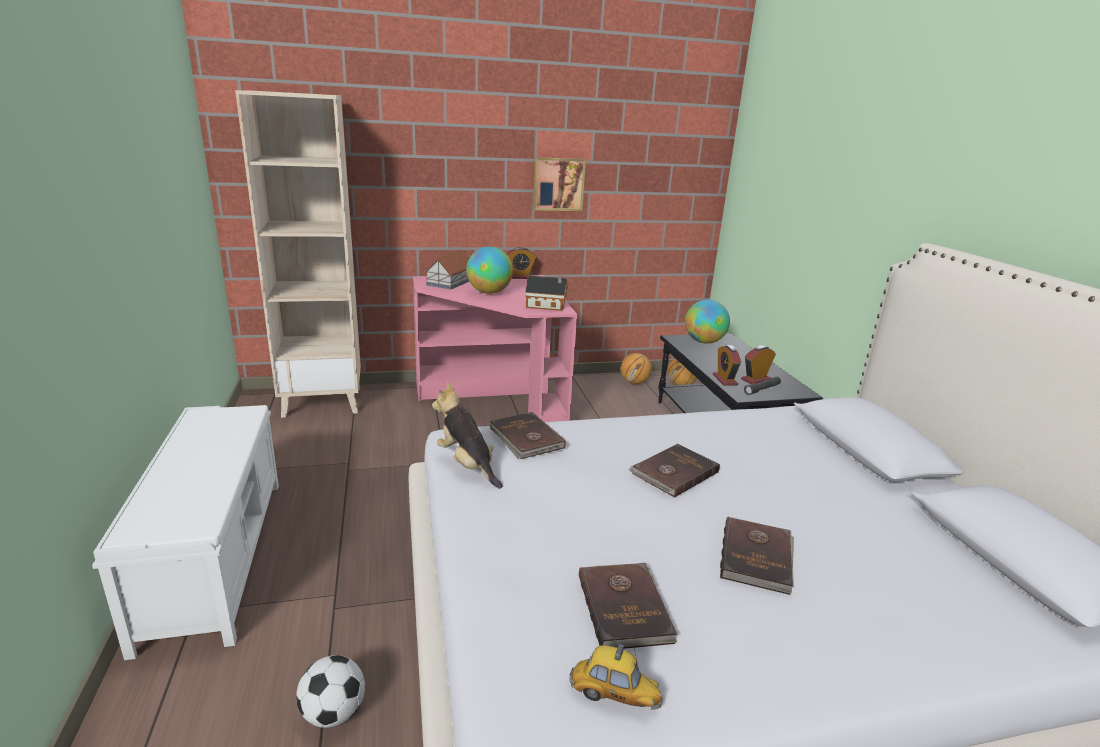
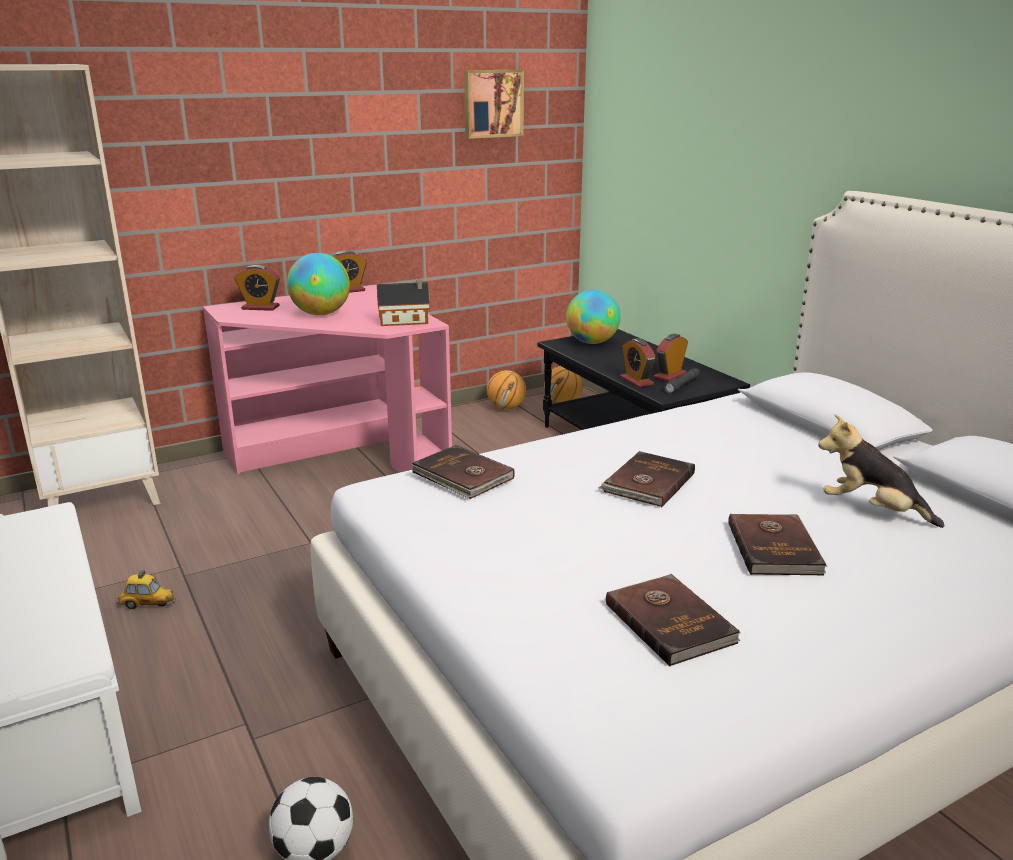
camera: 15 degrees left, 0 degrees up
(450, 282) = (260, 307): toy house -> alarm clock
(467, 465) = (409, 517): plush toy -> plush toy (871, 510)
(558, 184) = (381, 163): picture -> picture (492, 103)
(614, 695) = (705, 702): toy car -> toy car (147, 605)

